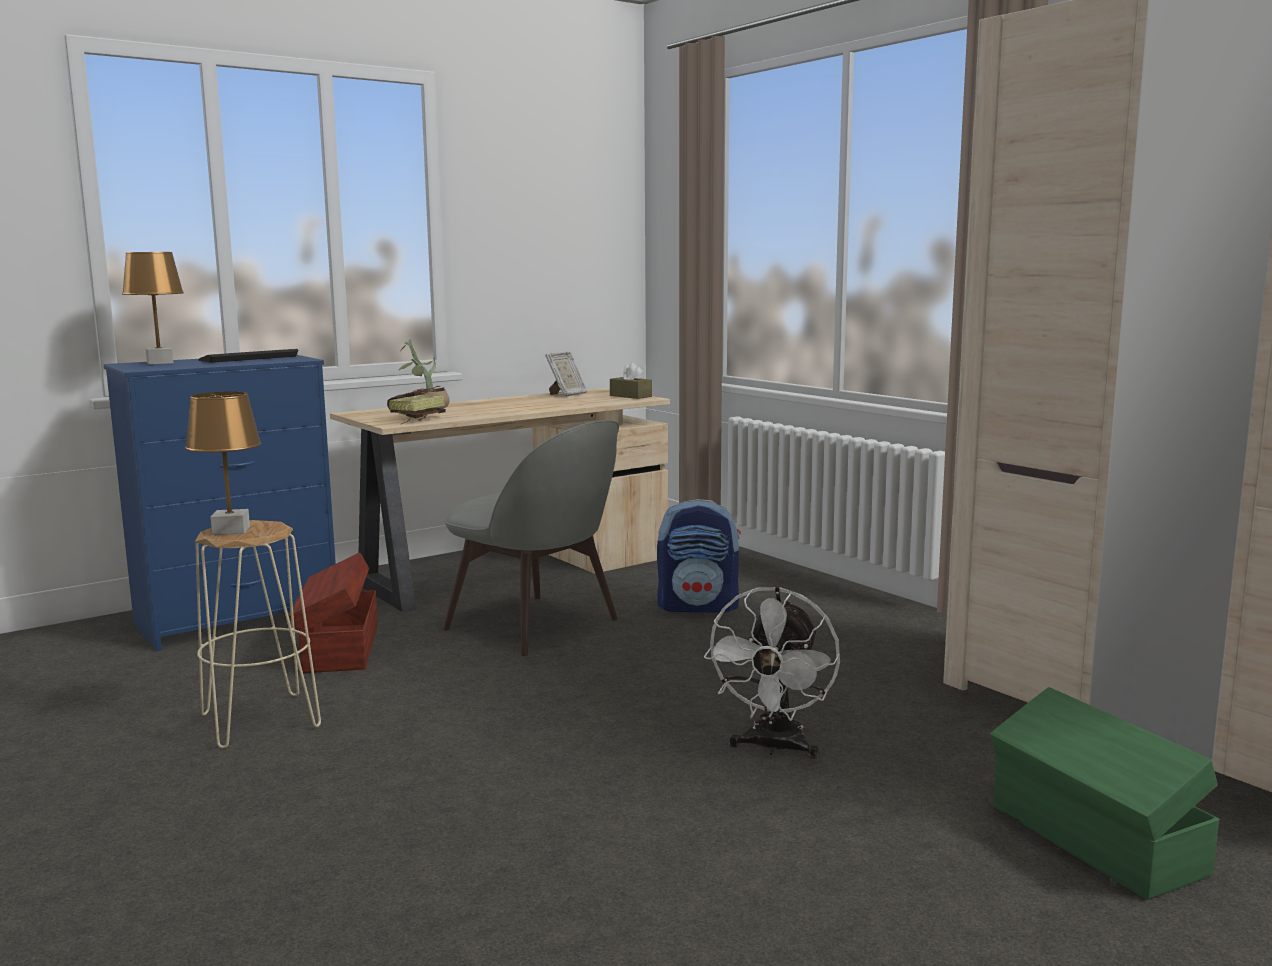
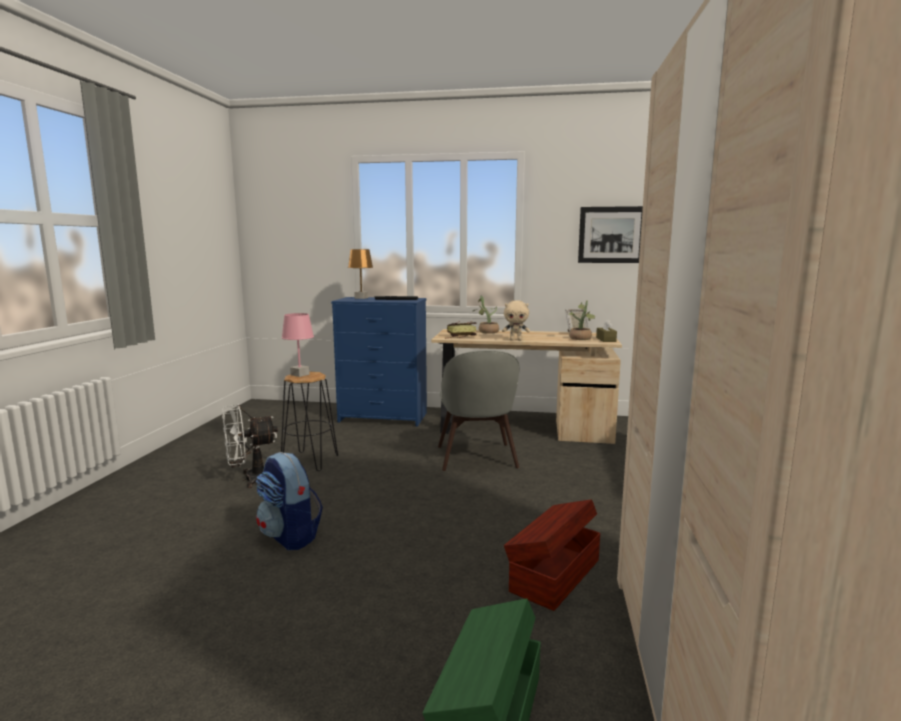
camera: 45 degrees right, 0 degrees up
(231, 530) = (300, 374): brown table lamp -> pink table lamp
(261, 721) = (309, 461): beige stool -> black stool
(339, 648) = (388, 441): brown storage box -> brown storage box (553, 575)
(518, 412) = (516, 340): none -> beige plush toy
(574, 227) = (611, 235): none -> picture
(598, 399) = (581, 339): none -> potted plant
(699, 607) = (573, 476): backpack -> backpack (290, 536)
(774, 748) = (446, 565): white fan -> white fan (250, 479)

